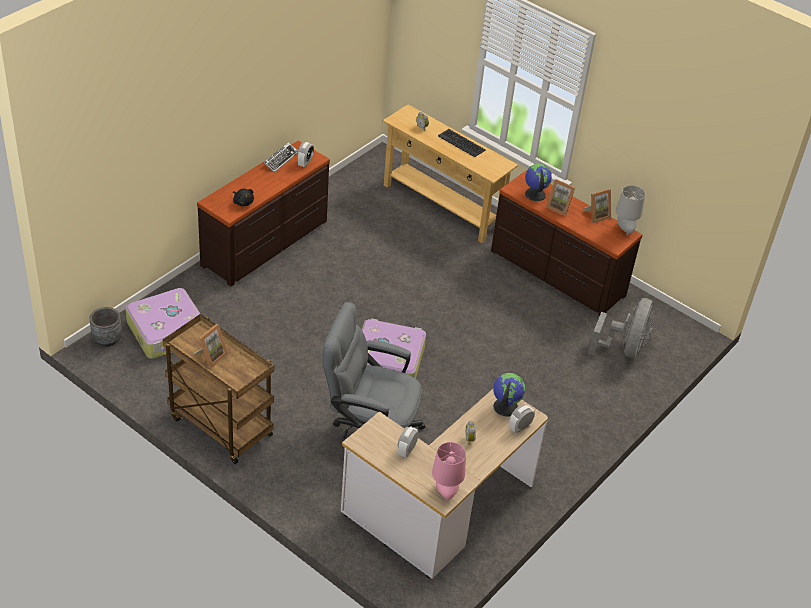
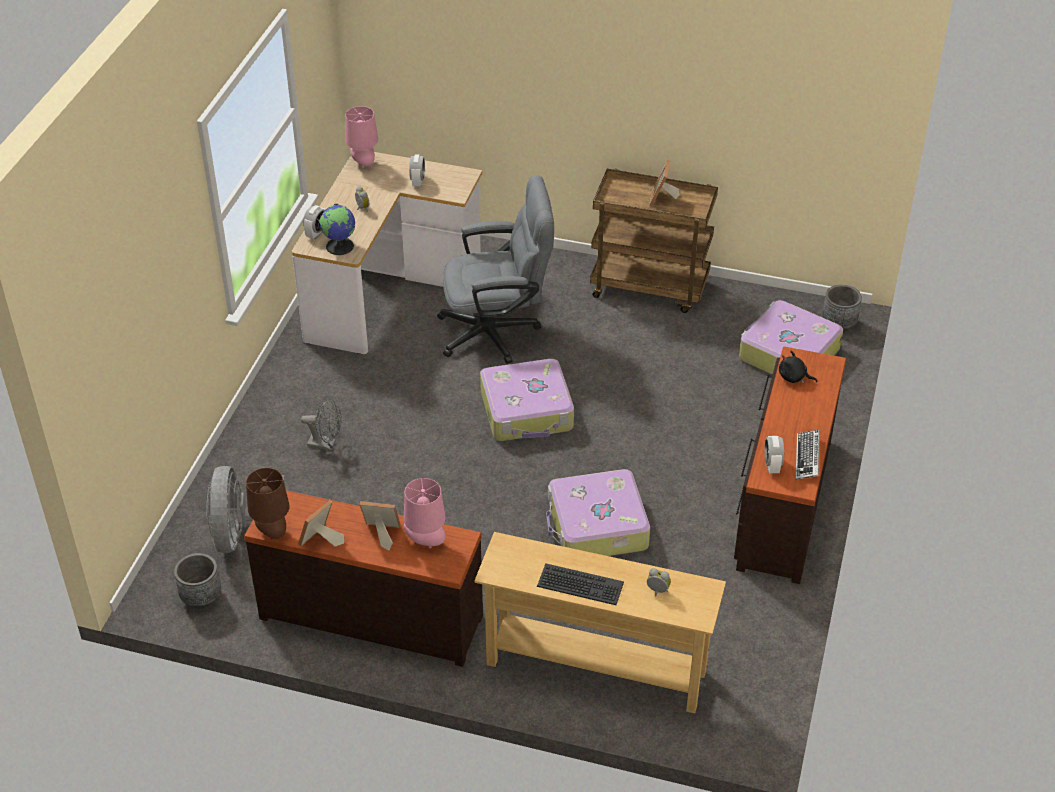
camera: 160 degrees right, 0 degrees up
(391, 272) = (596, 526): none -> suitcase
(534, 194) = (426, 542): globe -> pink table lamp
(545, 390) = (326, 444): none -> grey fan
(624, 230) = (272, 532): grey table lamp -> brown table lamp
(660, 320) = (201, 597): none -> grey planter

